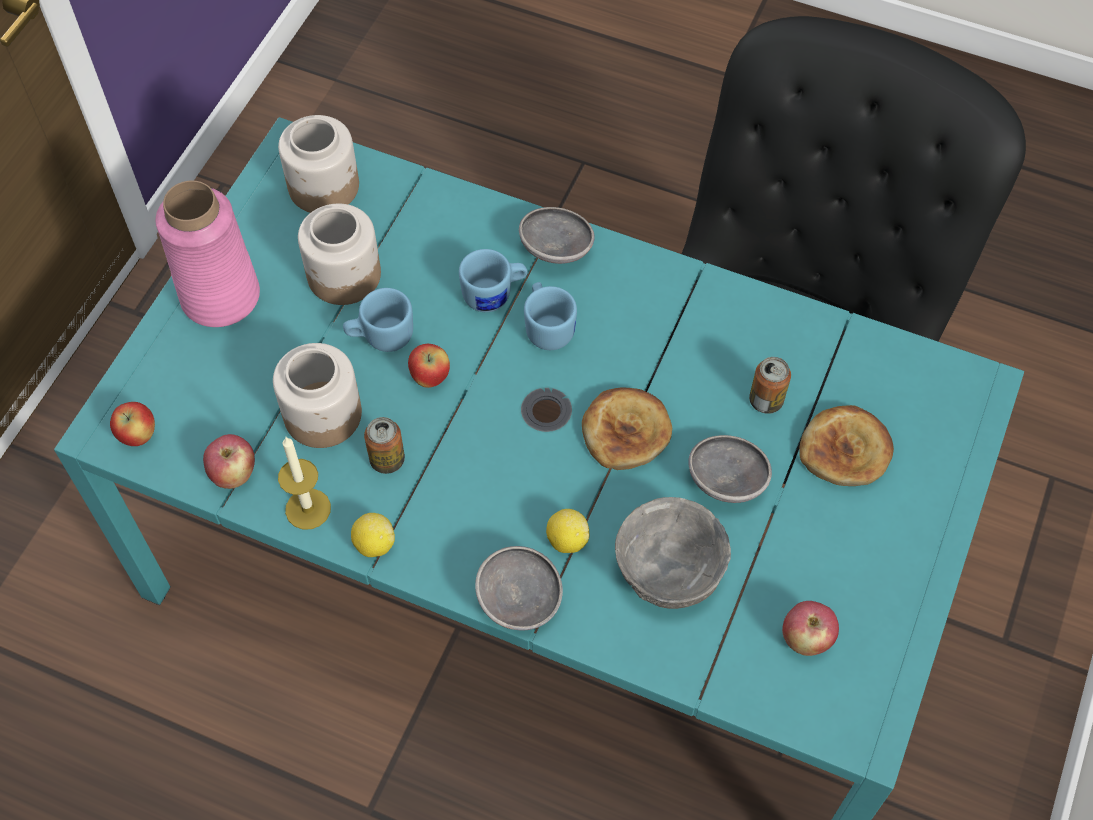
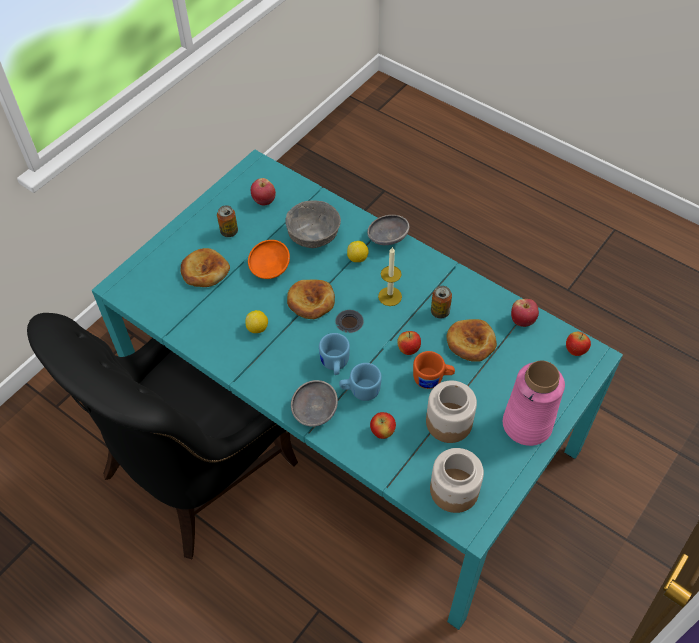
camera: 165 degrees left, 5 degrees down
(308, 509) = (484, 296): candle -> candle (390, 296)
(323, 414) = (471, 342): jar -> bread
(374, 544) = (453, 274): lemon -> lemon (257, 328)
(380, 336) = (432, 379): blue mug -> orange mug
(443, 241) = (382, 432): none -> apple
(727, 480) = (269, 269): grey bowl -> orange bowl
(766, 400) = (232, 301): can -> can (229, 231)

